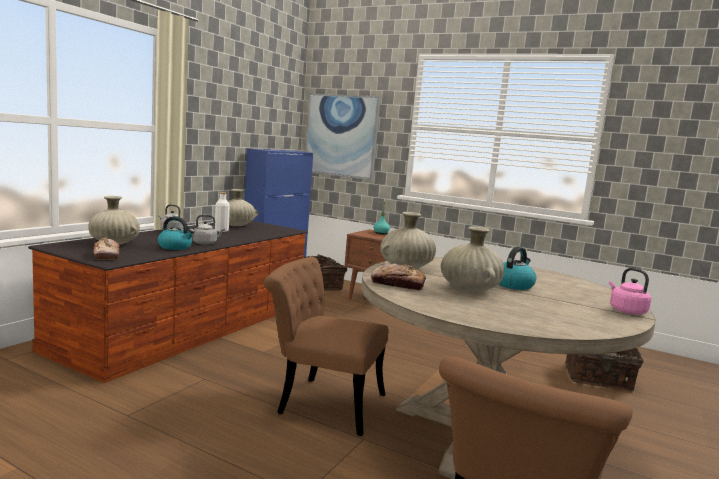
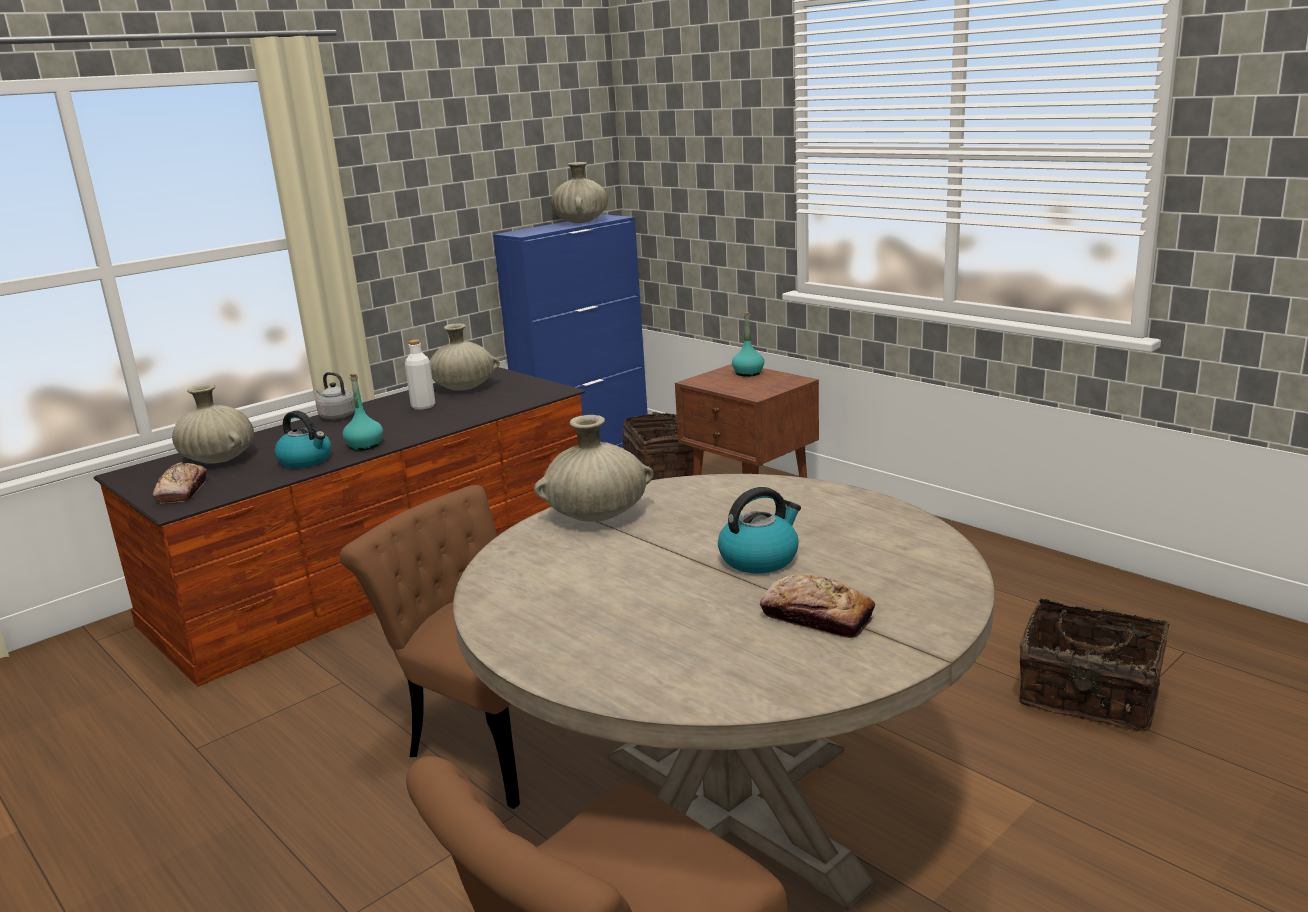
camera: 20 degrees right, 10 degrees up
(206, 243) = (365, 445): grey kettle -> turquoise bottle
(341, 136) = (682, 178): picture -> none
(397, 284) = (522, 568): bread -> bread (816, 617)
(469, 289) = (647, 577): beige vase -> beige vase (581, 222)
(626, 311) = (916, 635): pink kettle -> none

